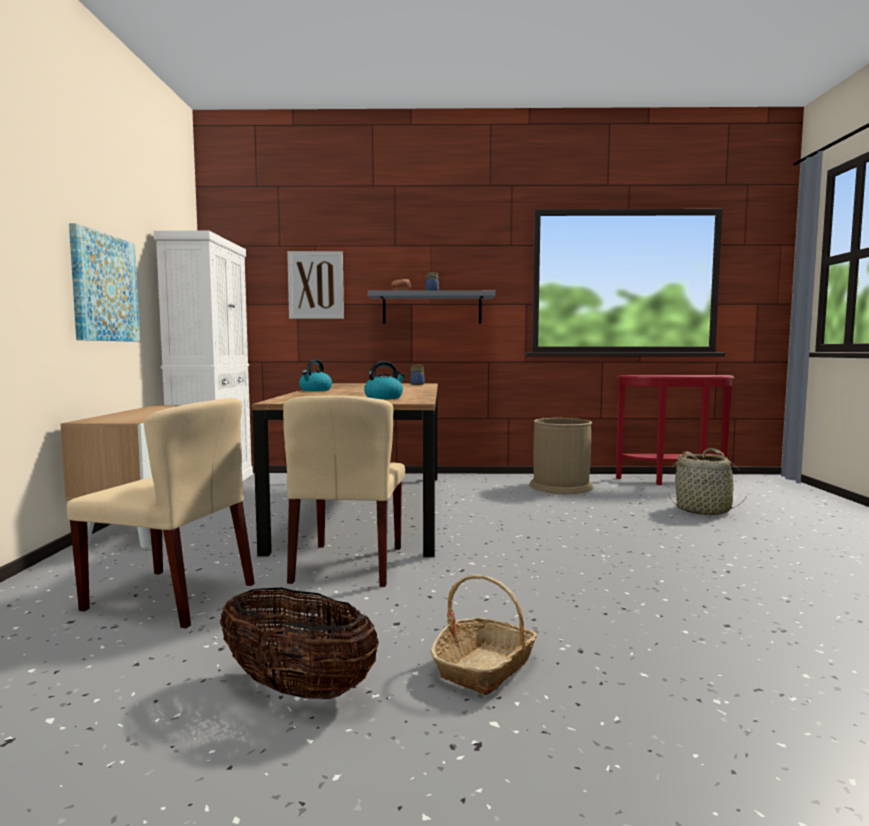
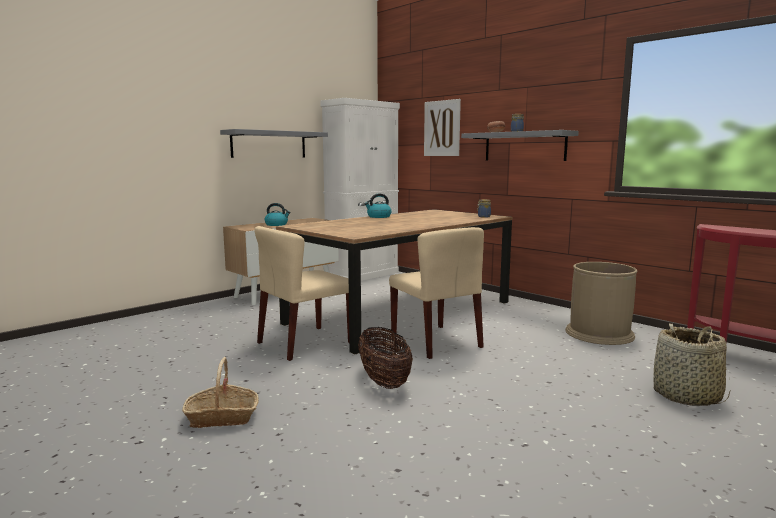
camera: 45 degrees right, 5 degrees up
(104, 288) = (269, 144): picture -> grey shelf
(172, 596) = (208, 332): beige chair -> beige chair (436, 341)
(298, 688) = (151, 389): basket -> basket (384, 381)
(384, 398) = (365, 229): kettle -> kettle (277, 224)

